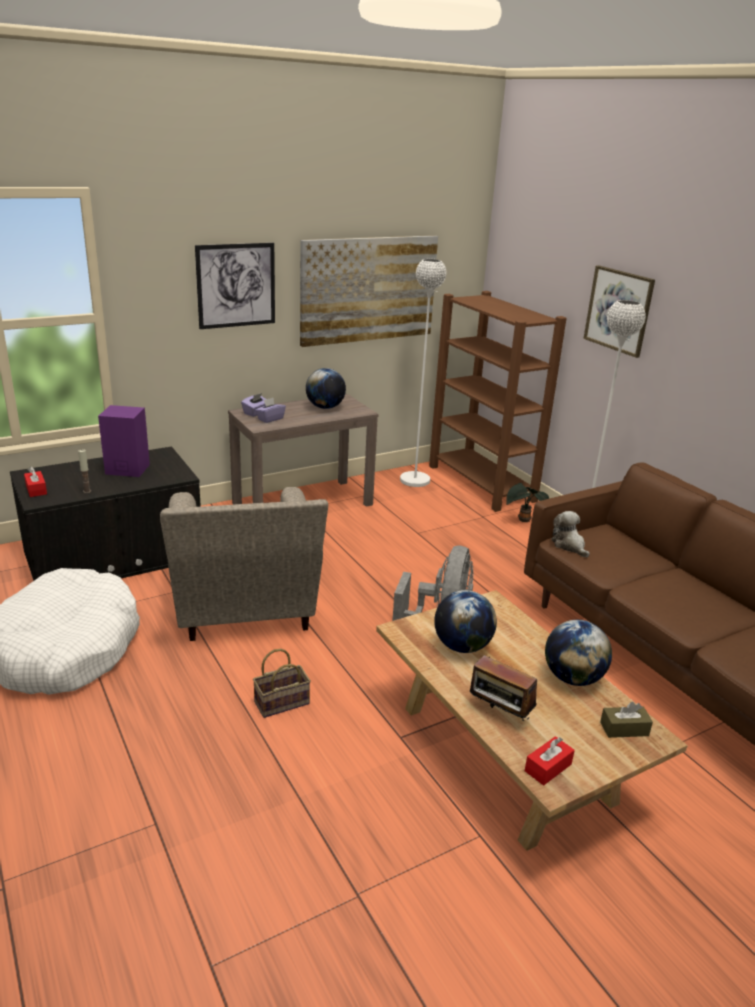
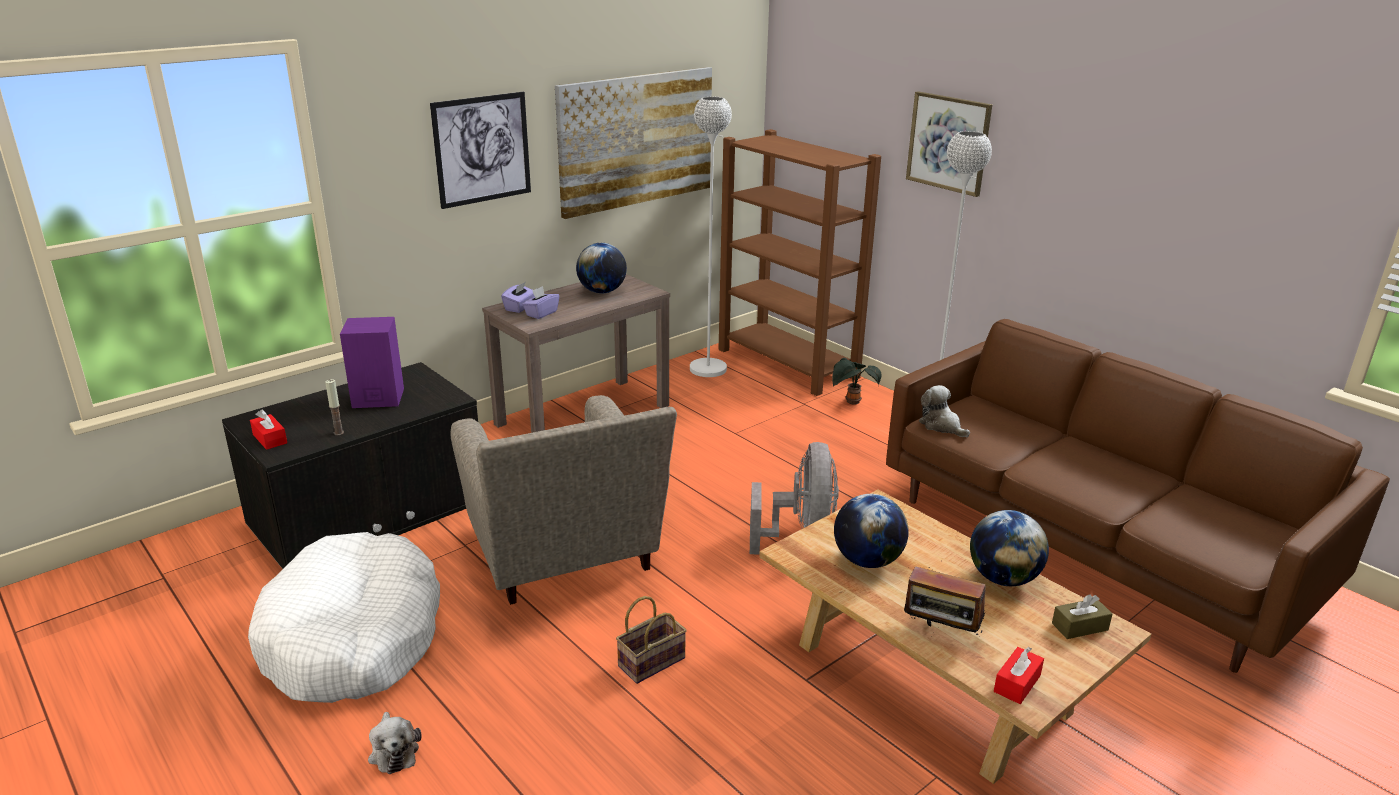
camera: 10 degrees left, 0 degrees up
(61, 738) = (393, 751): none -> plush toy

